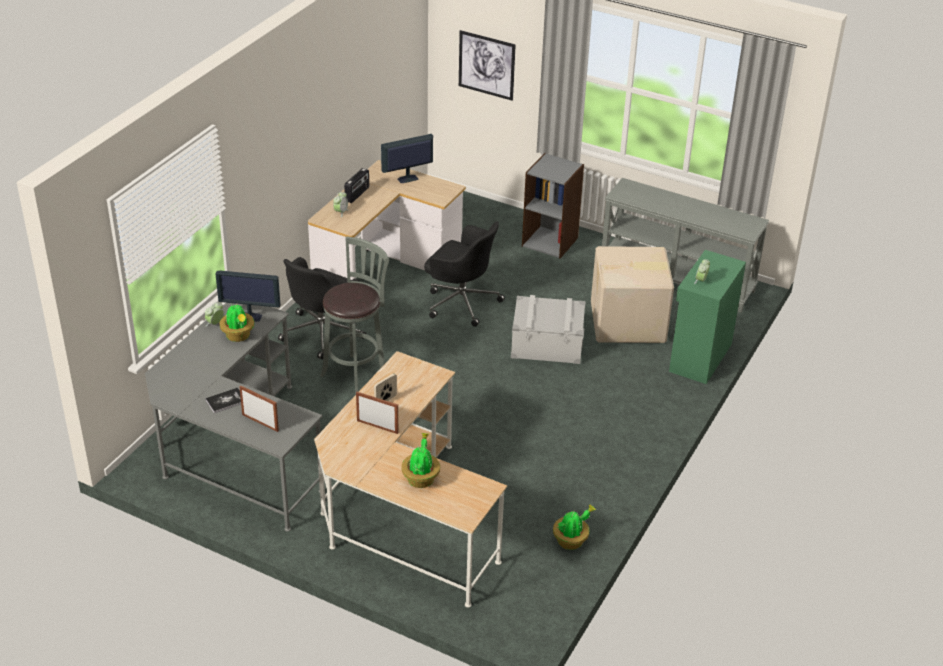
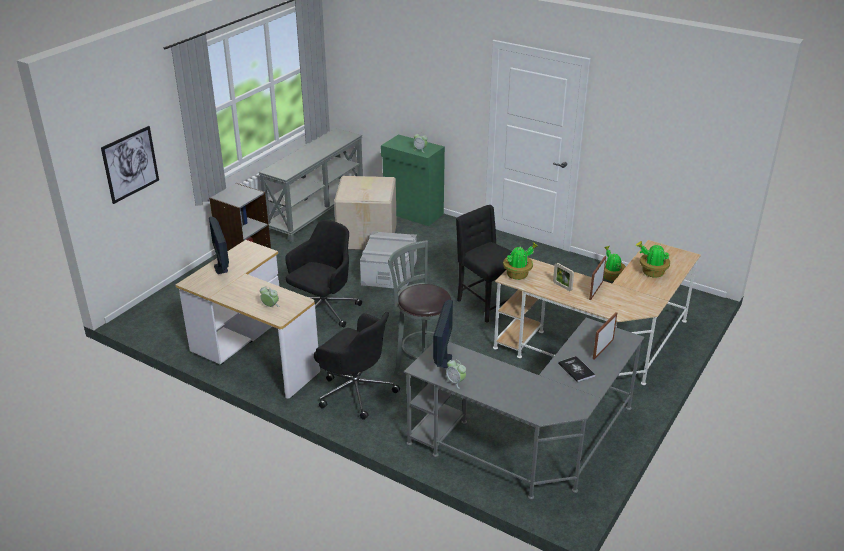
camera: 85 degrees left, 5 degrees down
(238, 336) = (476, 366): potted plant -> potted plant (518, 274)
(357, 194) = (240, 296): radio -> none
(489, 422) = (486, 303): none -> black chair

